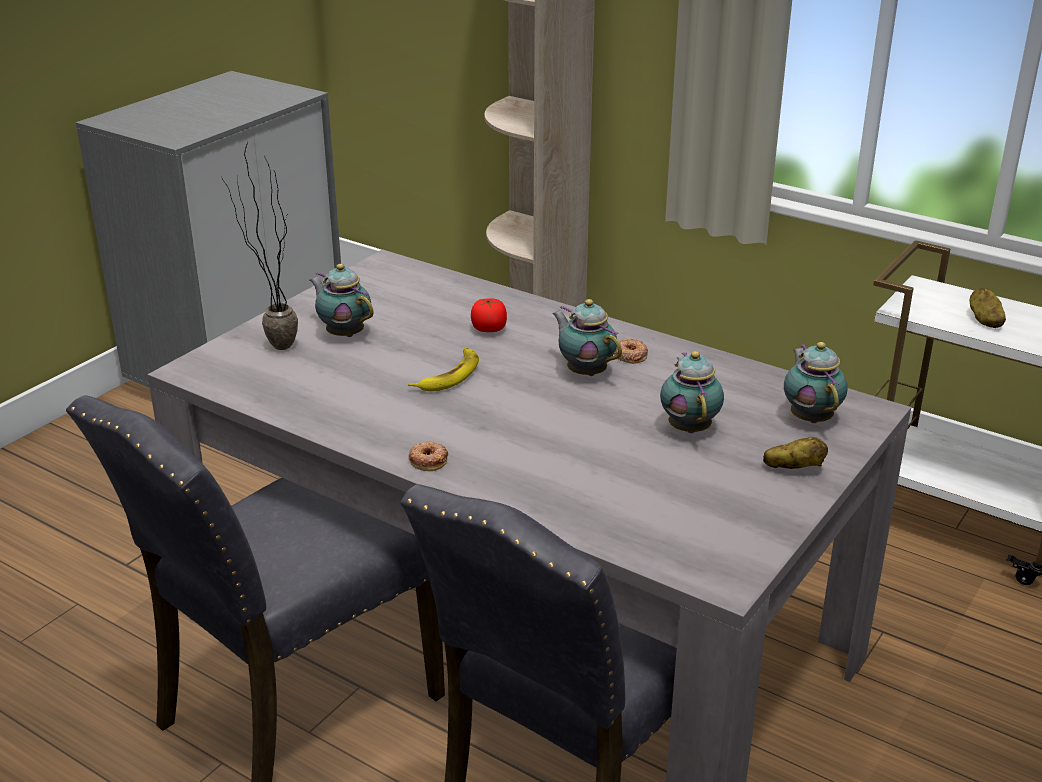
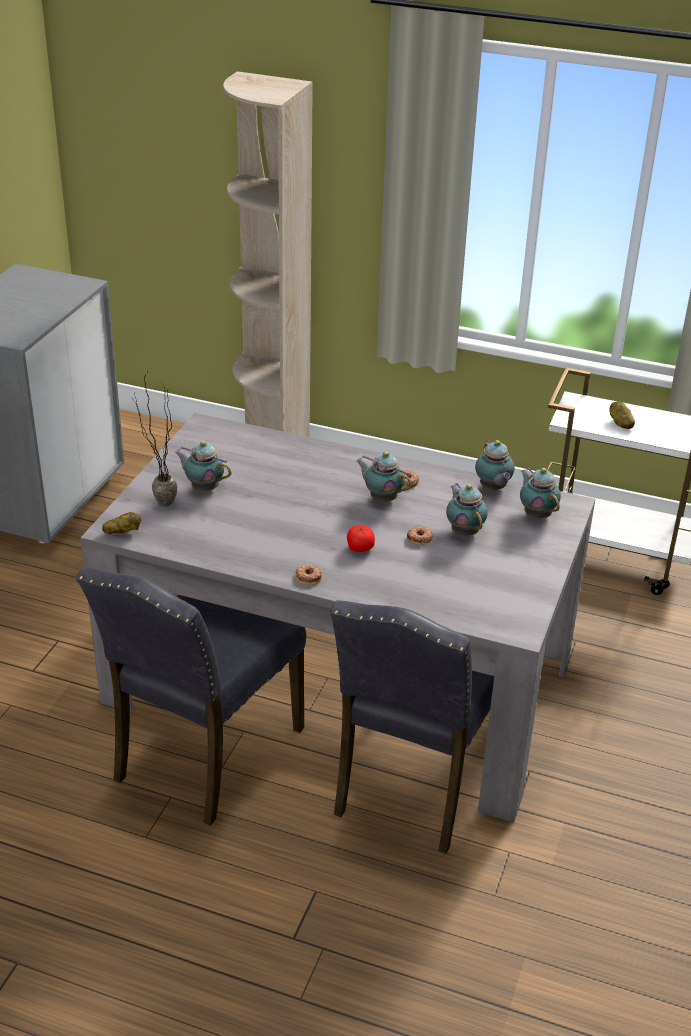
camera: 15 degrees left, 5 degrees up
(449, 375) = (293, 512): banana -> none
(488, 329) = (303, 472): tomato -> tomato (360, 548)
(617, 429) = (420, 538): none -> donut
(755, 377) = (493, 488): none -> teapot
(793, 468) = (537, 552): potato -> potato (123, 532)

